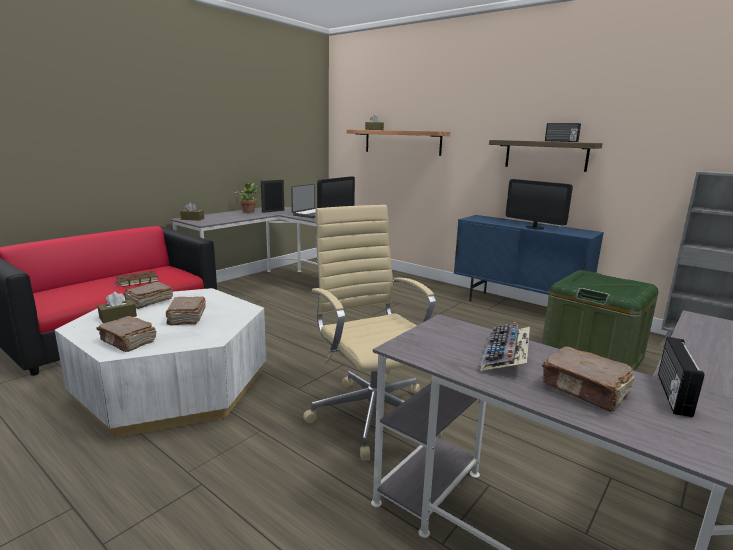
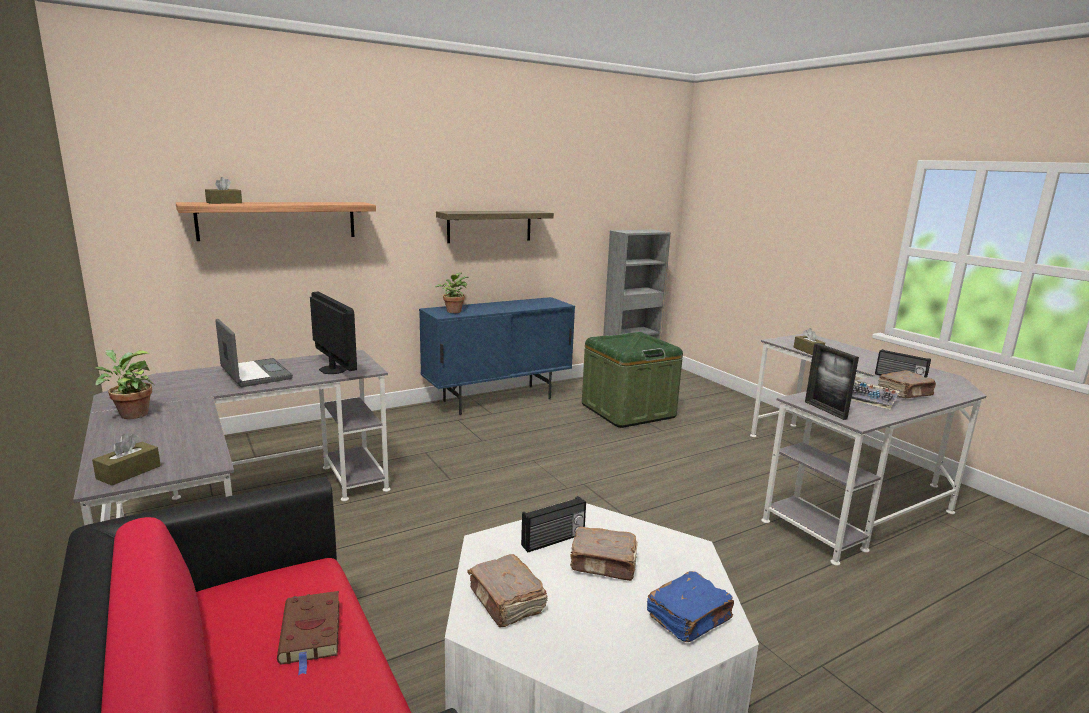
camera: 70 degrees left, 0 degrees up
(118, 317) = (574, 635): brown tissue box -> brown tissue box (808, 350)
(128, 342) = (690, 618): brown book -> blue book
(273, 211) = (168, 395): picture frame -> picture frame (825, 410)
(372, 413) = (698, 534): beige office chair -> none
(486, 219) = (453, 311): none -> potted plant
(534, 227) = (514, 307): monitor -> none
(561, 141) = (509, 211): radio -> radio (554, 540)

